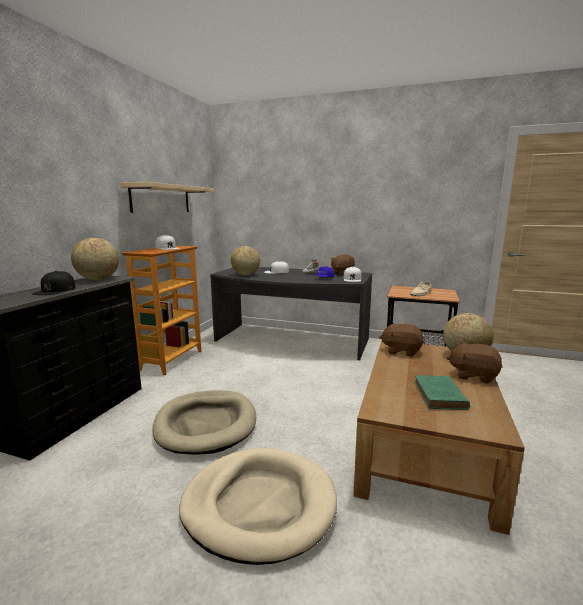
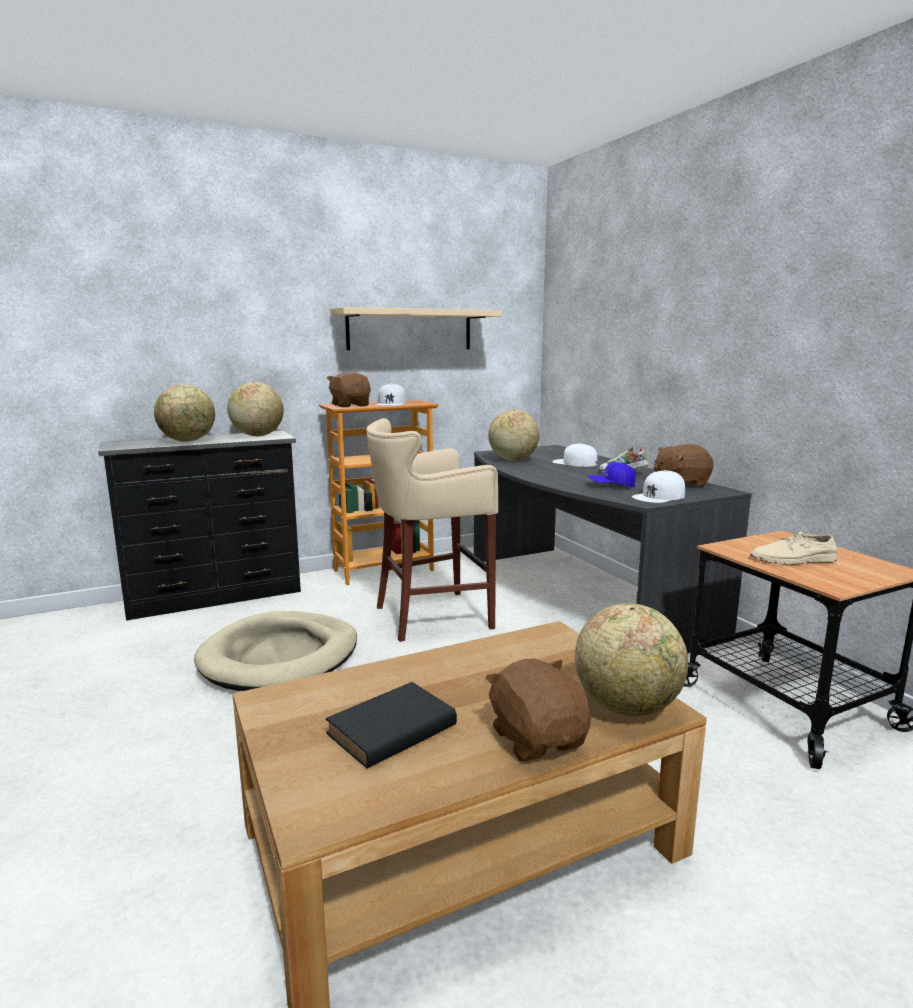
camera: 45 degrees right, 0 degrees up
(55, 290) = (188, 441): black cap -> globe
(245, 373) = (429, 616): none -> beige stool
(259, 505) = (164, 763): beige dog bed -> none
(401, 351) = (534, 649): brown plush toy -> brown plush toy (350, 405)
(440, 396) = (389, 731): green book -> black book

